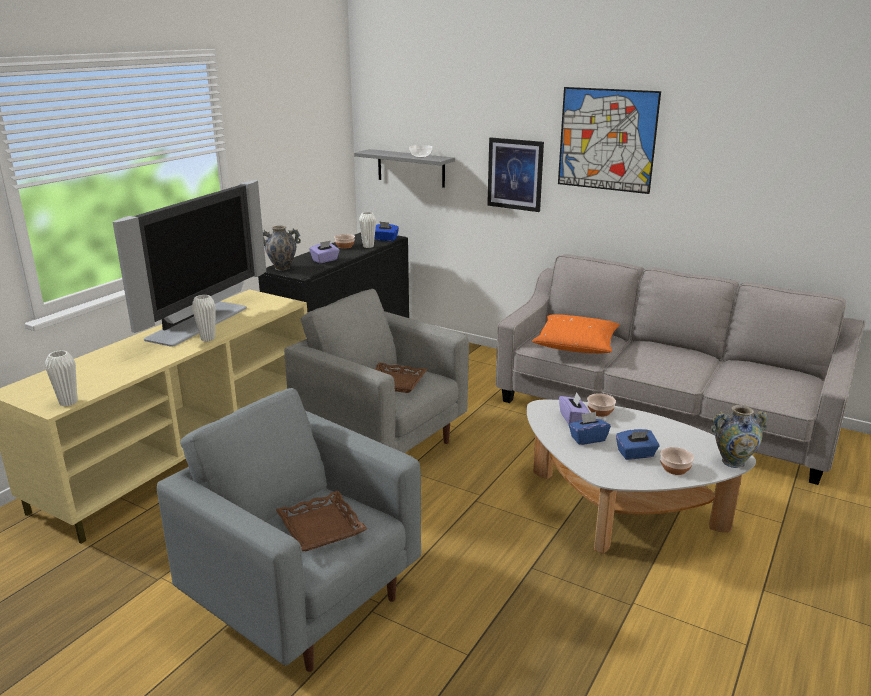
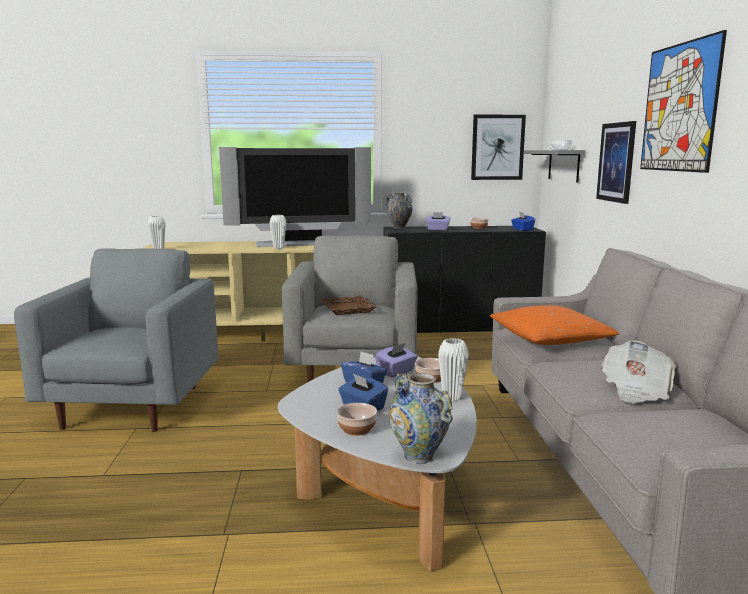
camera: 55 degrees right, 10 degrees down
(320, 527) = (112, 336): brown tray -> none
(323, 151) = (497, 147): none -> picture
(368, 246) = (494, 230): white vase -> white vase (452, 397)
(691, 363) = (635, 390): none -> newspaper

